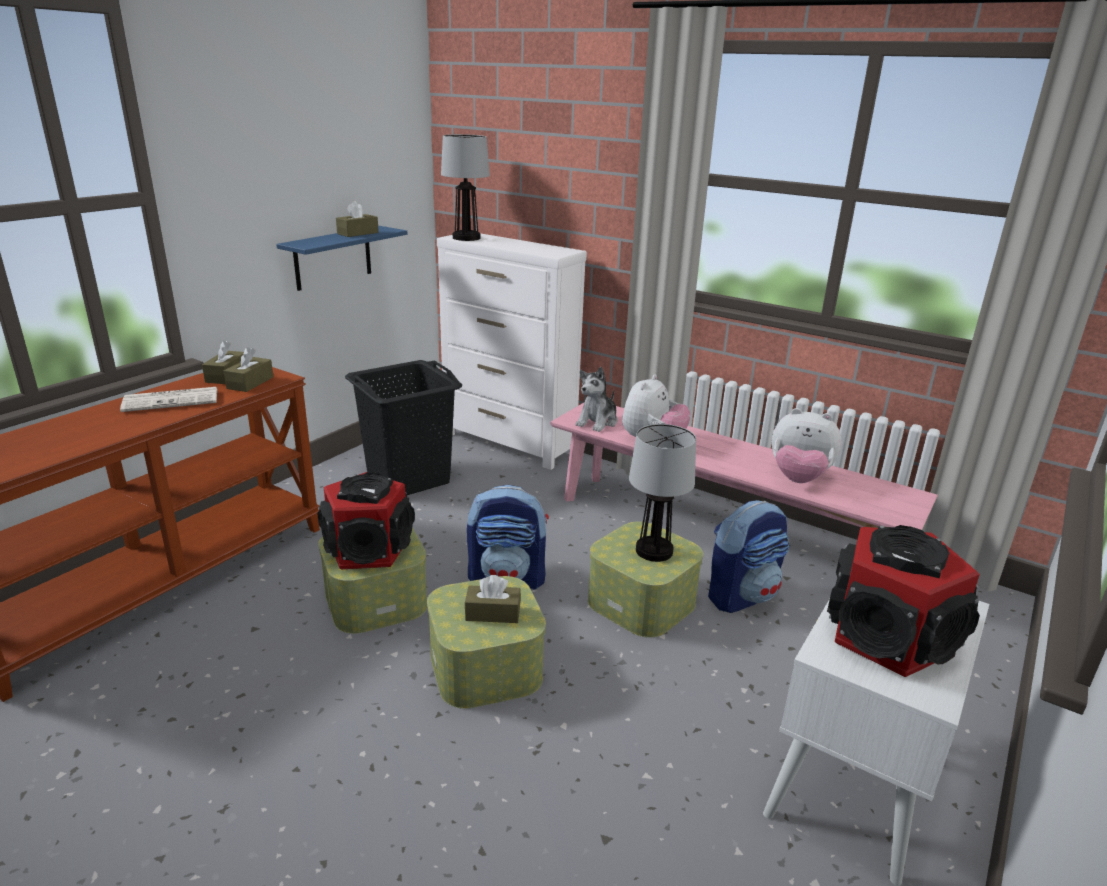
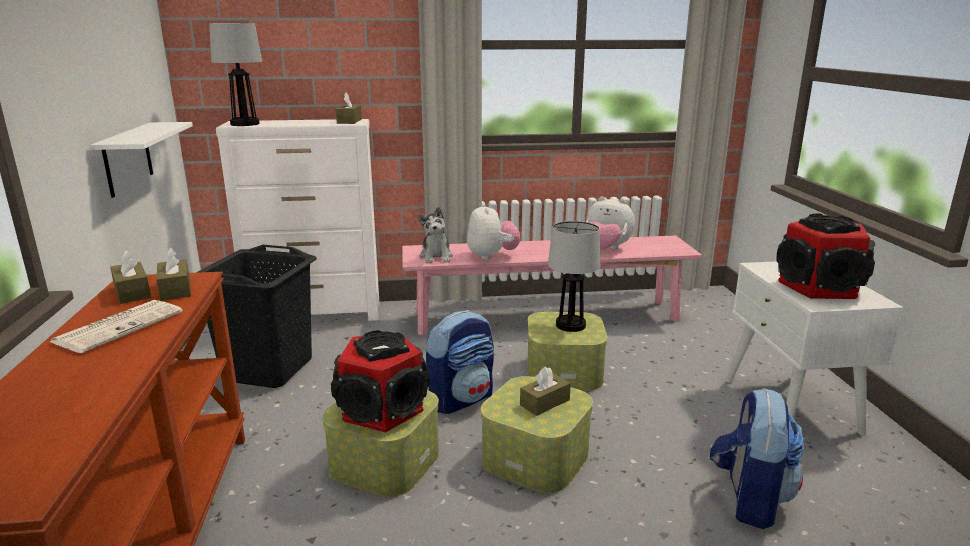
camera: 40 degrees left, 5 degrees down
(333, 258) = (128, 159): blue shelf -> white shelf
(358, 233) = (152, 128): brown tissue box -> brown tissue box (349, 121)
(742, 595) = (609, 342): backpack -> backpack (749, 499)
(798, 478) = (606, 249): plush toy -> plush toy turned 45 degrees clockwise

